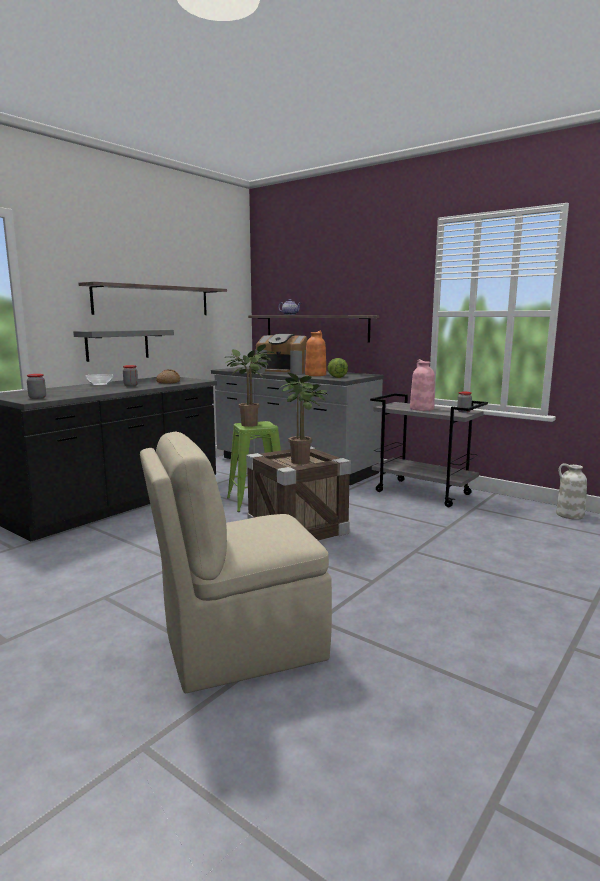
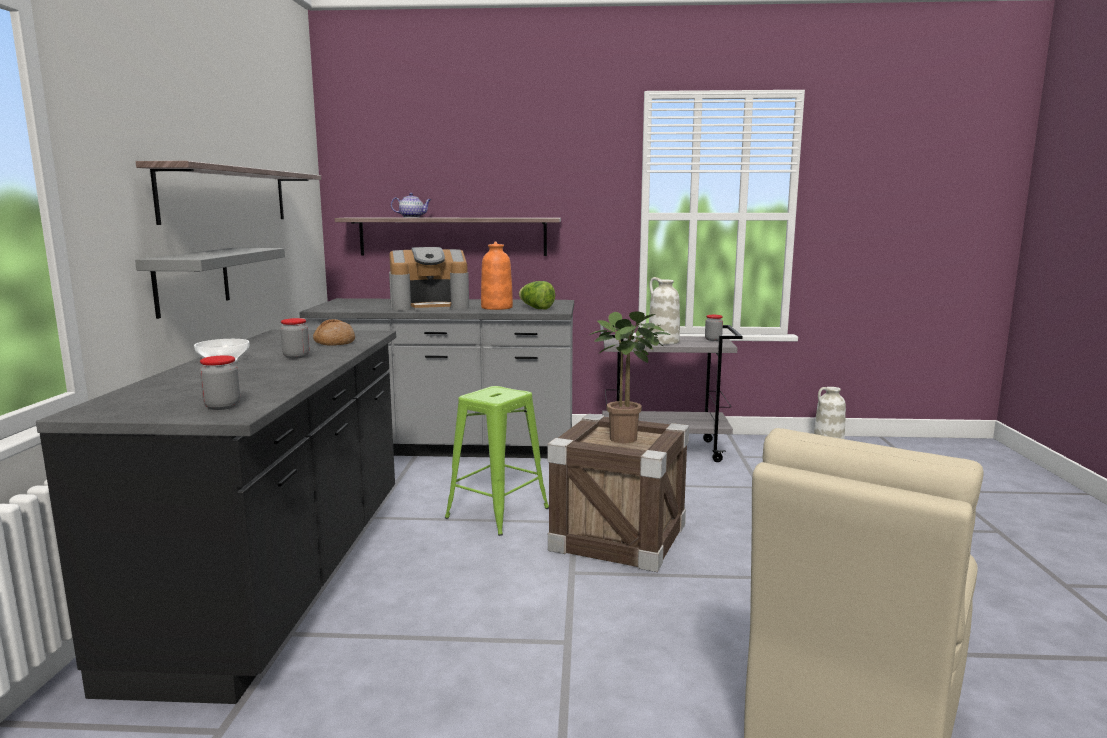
camera: 35 degrees left, 0 degrees up
(252, 424) = (491, 395): potted plant -> none
(421, 409) = (663, 341): pink vase -> white vase

